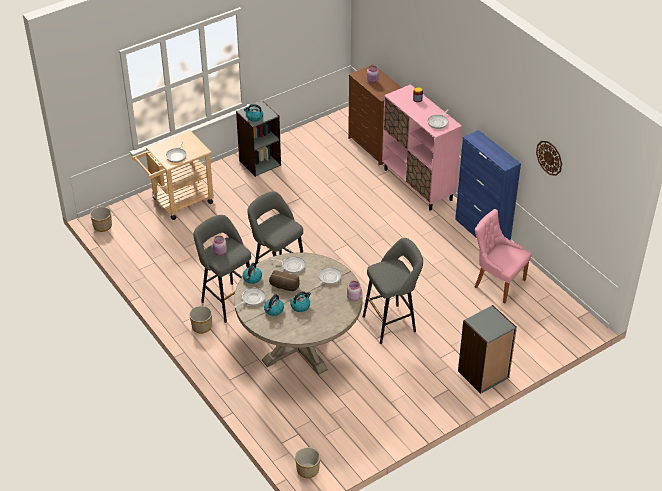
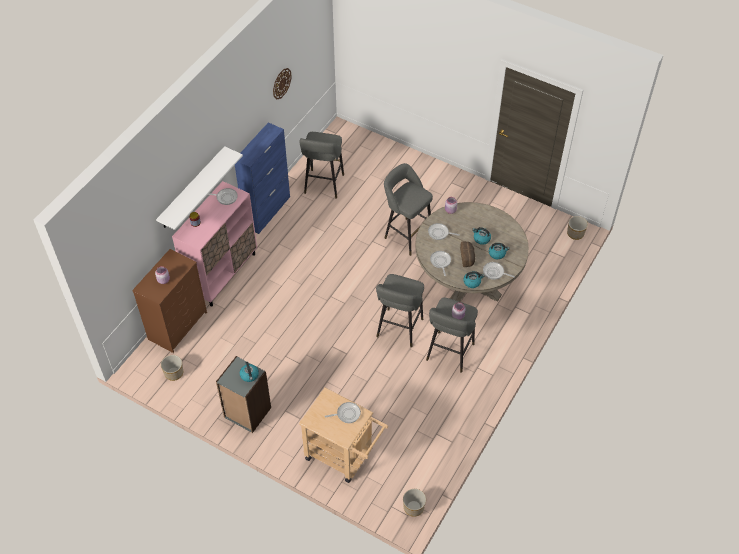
camera: 115 degrees left, 10 degrees up
(201, 327) = (489, 358): planter -> planter (174, 373)
(441, 83) = (192, 188): none -> white shelf
(483, 375) = (425, 168): grey bookcase -> none
(497, 283) = (323, 186): pink chair -> grey stool

